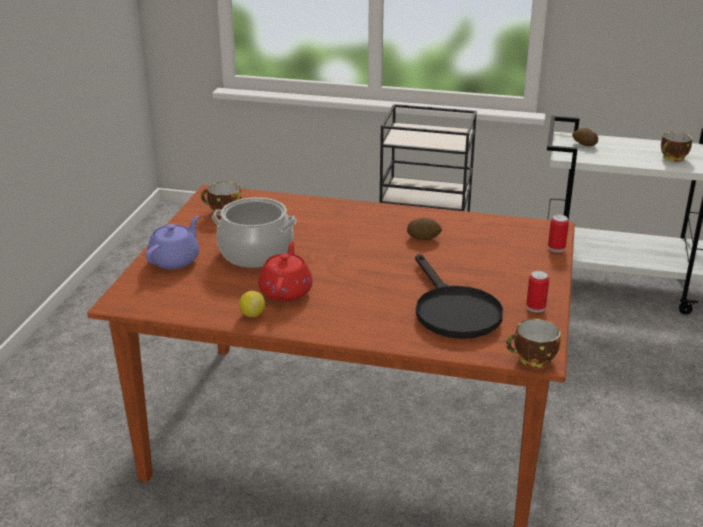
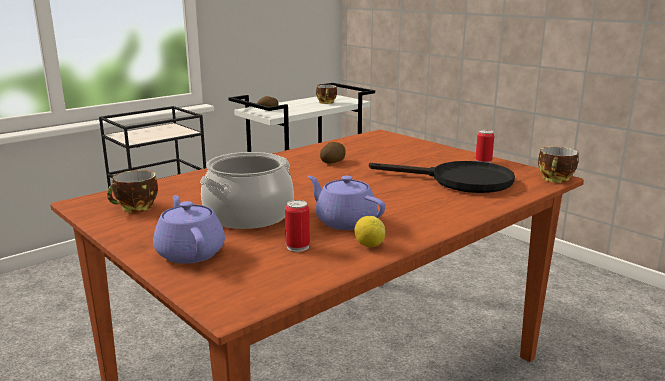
camera: 55 degrees left, 10 degrees down
(286, 291) = (344, 221): red teapot -> purple teapot
(556, 248) = (409, 139): can -> can (297, 247)

